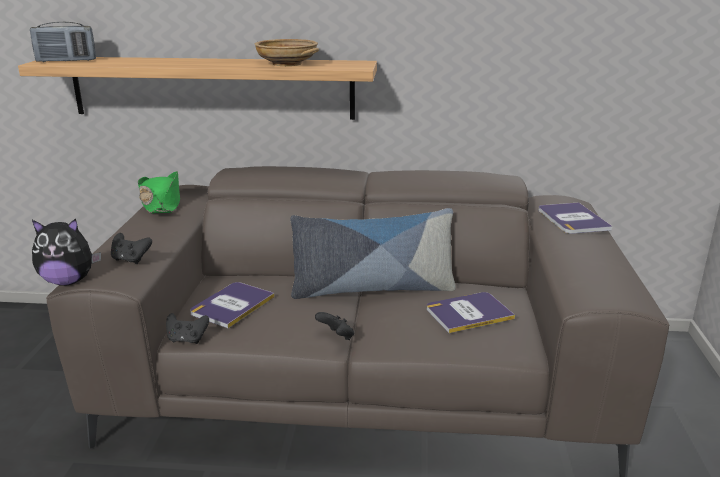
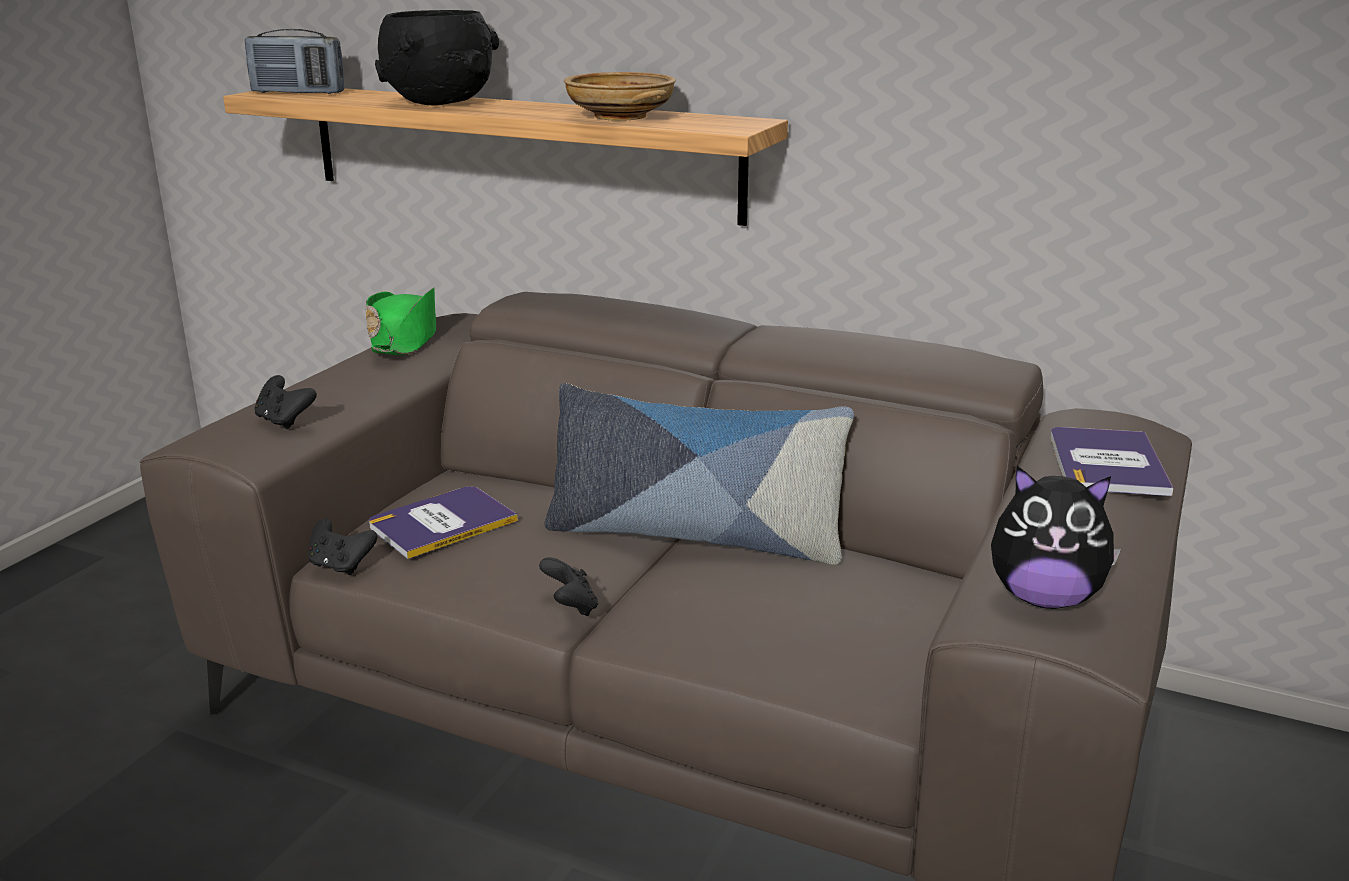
camera: 20 degrees right, 0 degrees up
(69, 281) = (179, 441): plush toy -> plush toy (1044, 598)
(168, 62) = (440, 102): none -> black bowl
(468, 313) = (830, 609): book -> none

